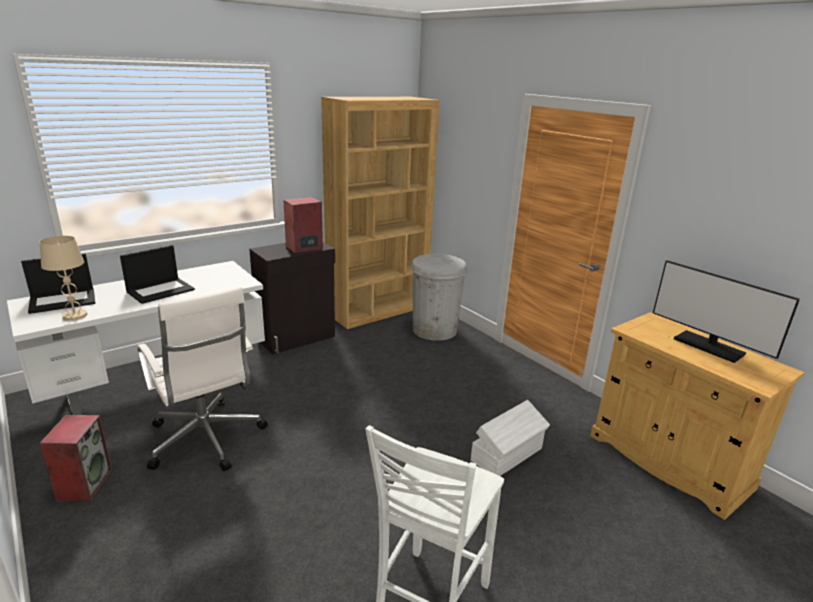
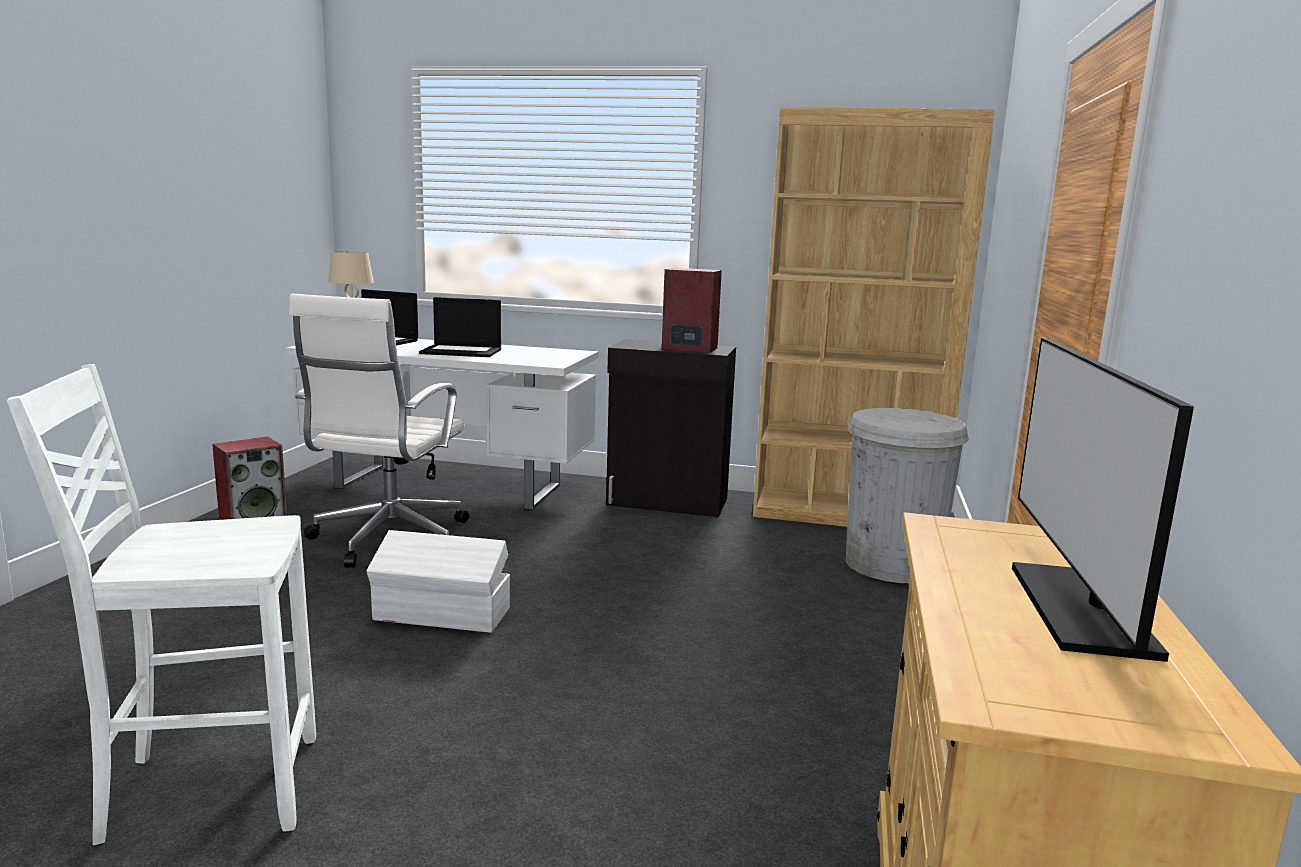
camera: 50 degrees right, 10 degrees down
(508, 454) = (659, 741): white storage box -> white storage box (442, 615)

